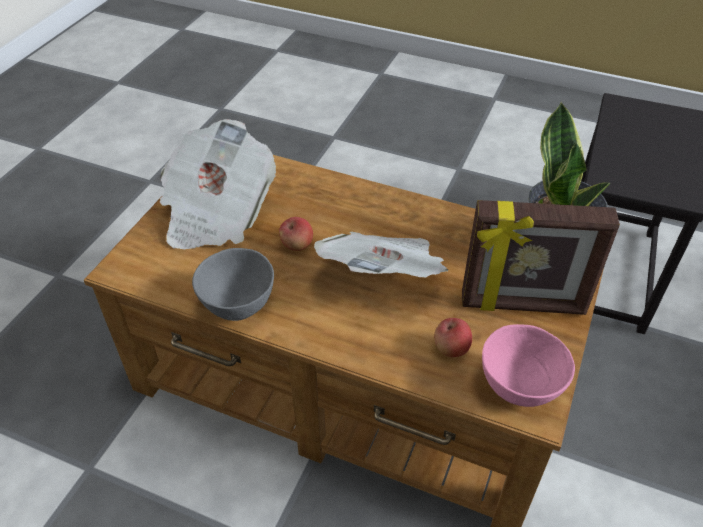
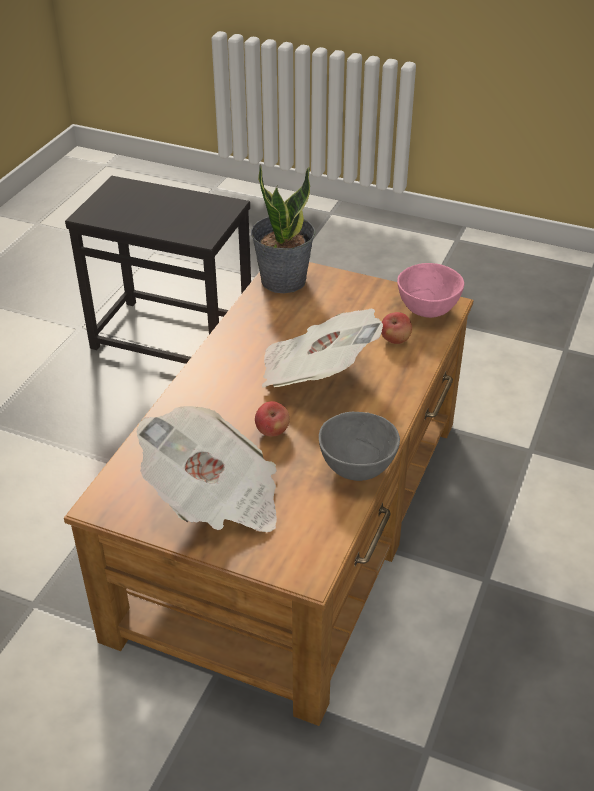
camera: 90 degrees left, 5 degrees down
(522, 305) = (346, 301): picture frame -> none

